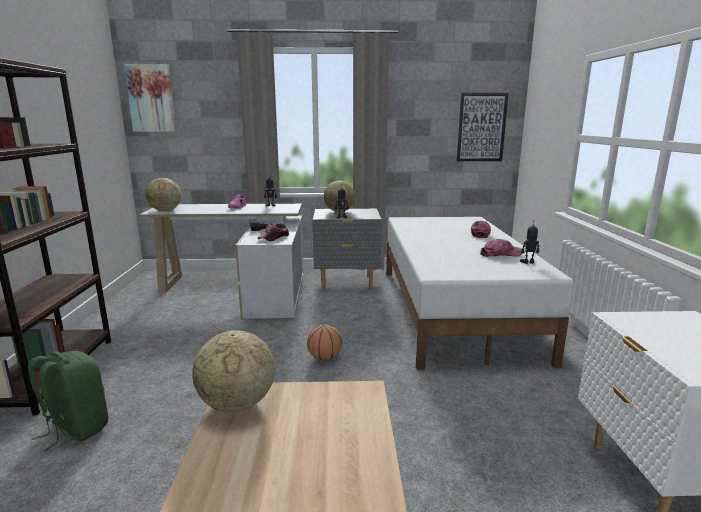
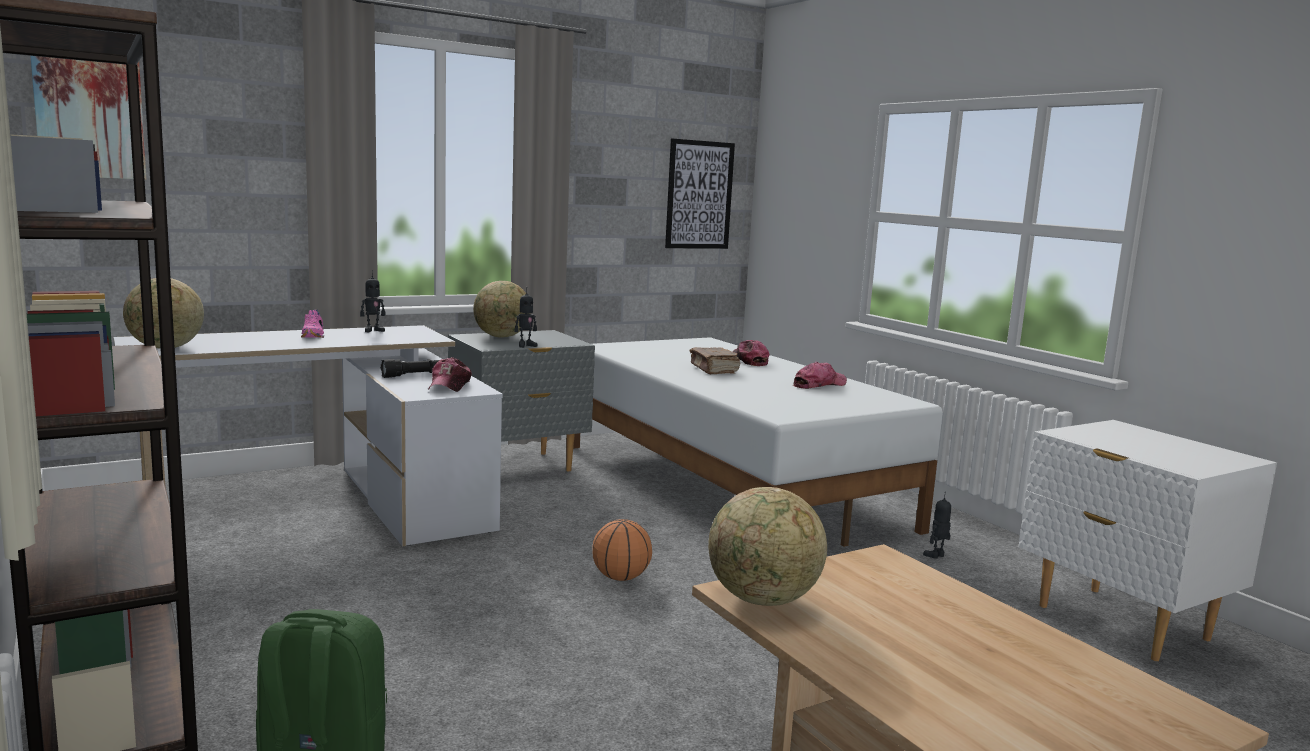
camera: 30 degrees left, 5 degrees down
(444, 238) = (713, 369): none -> brown book
(528, 262) = (866, 392): toy robot -> toy robot (936, 556)

